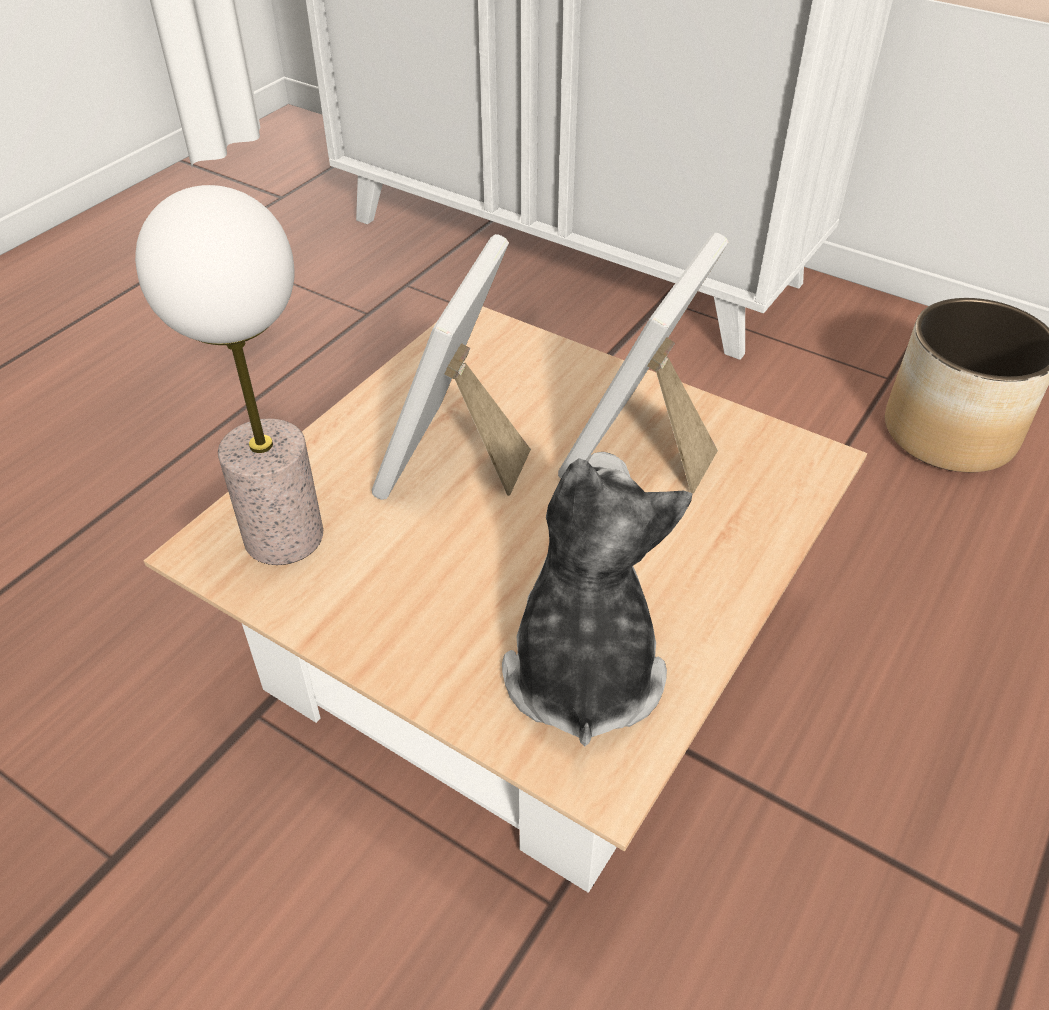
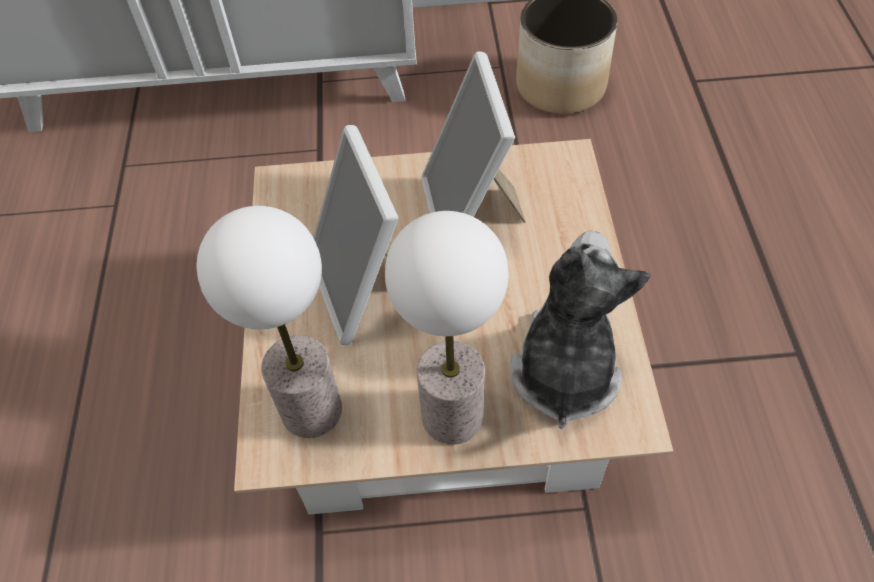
camera: 35 degrees left, 10 degrees up
(411, 633) = (453, 416): none -> table lamp
(582, 668) = (564, 369): plush toy -> plush toy turned 45 degrees clockwise

